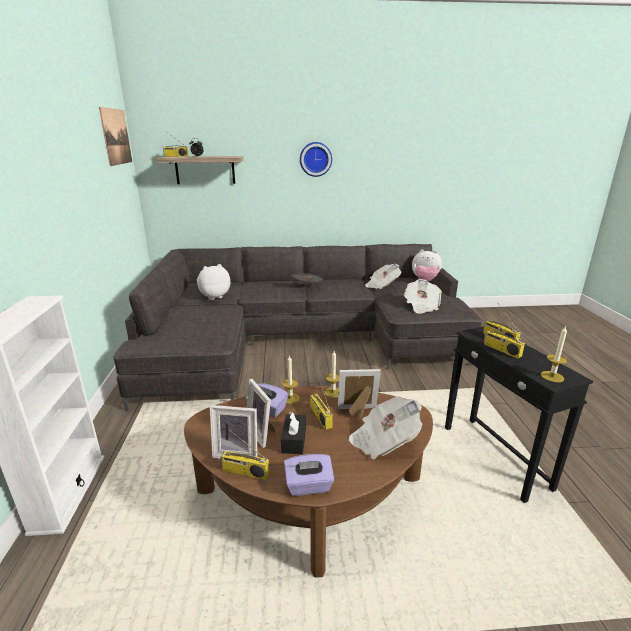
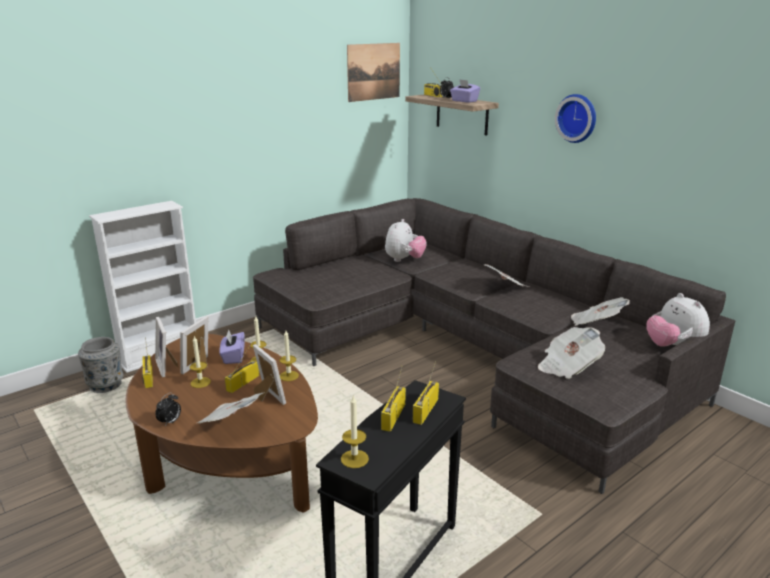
camera: 55 degrees right, 0 degrees up
(63, 562) = (105, 385): none -> grey vase
(214, 296) = (404, 260): plush toy -> plush toy turned 90 degrees clockwise
(294, 440) = (200, 382): black tissue box -> candle
(309, 486) = (148, 407): purple tissue box -> purple tissue box (464, 101)
(351, 477) = (170, 422): none -> alarm clock

